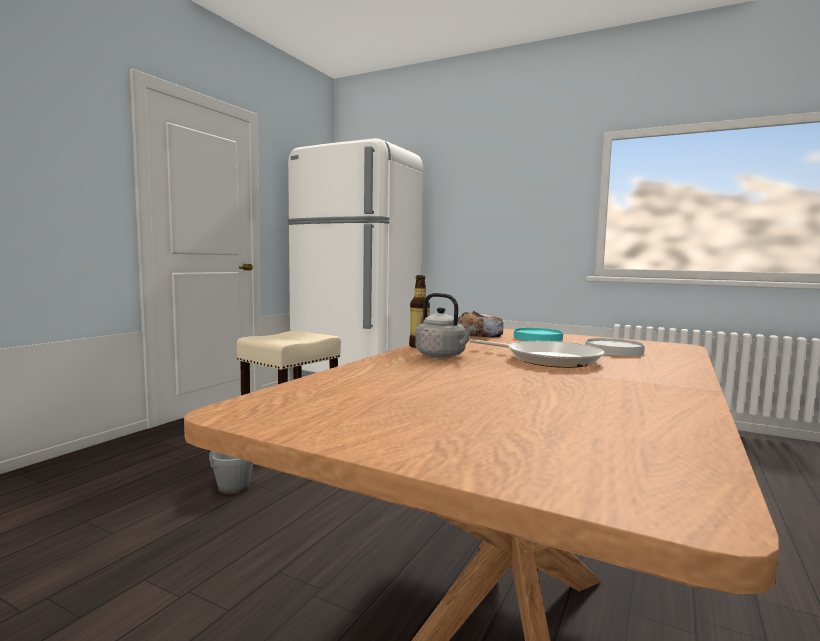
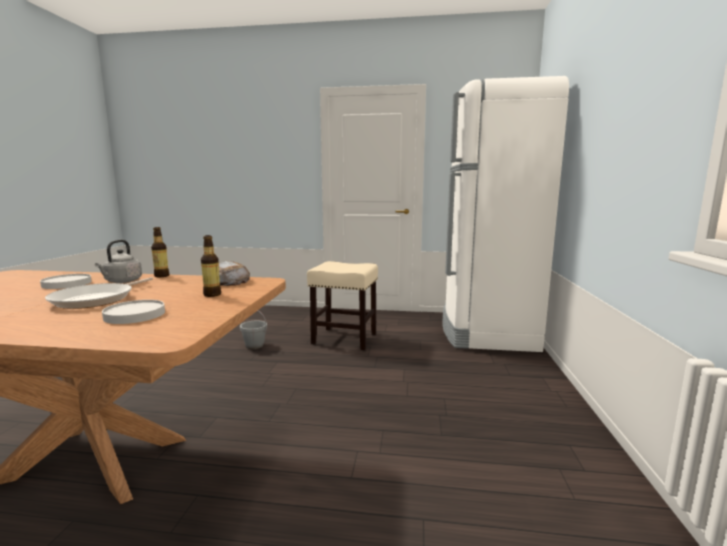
camera: 70 degrees right, 5 degrees up
(436, 372) = (67, 284): none -> white plate
(538, 338) = (212, 295): turquoise plate -> bottle

